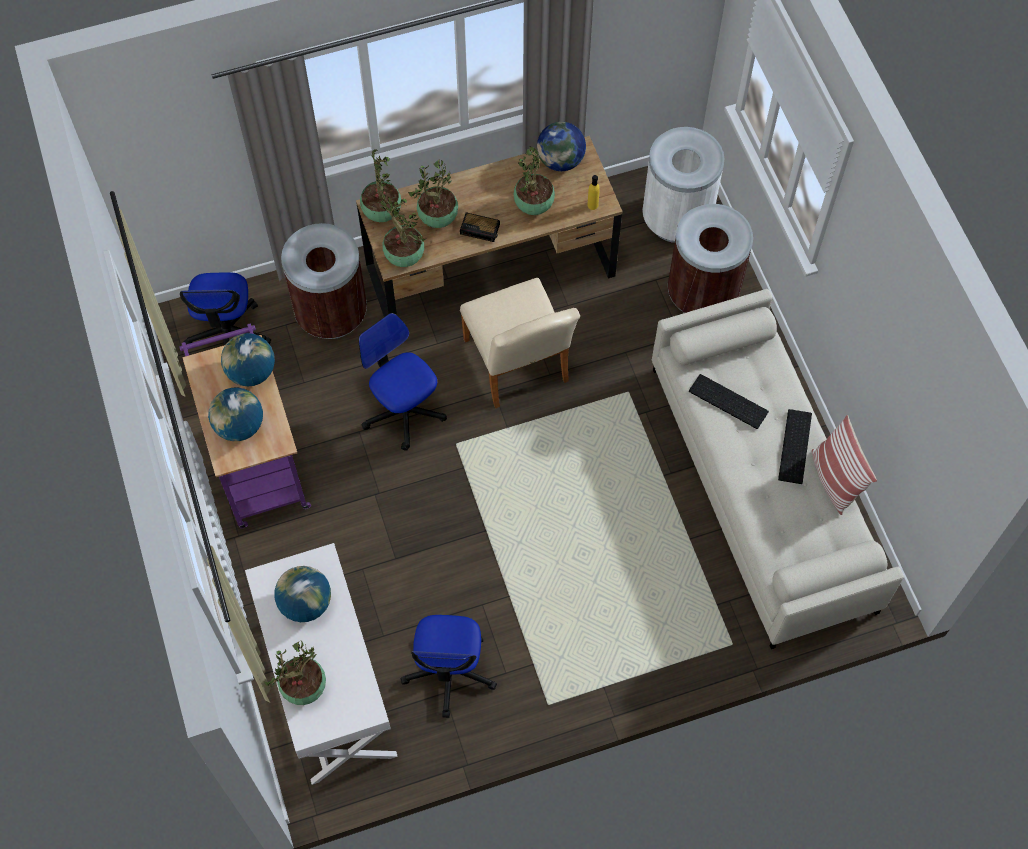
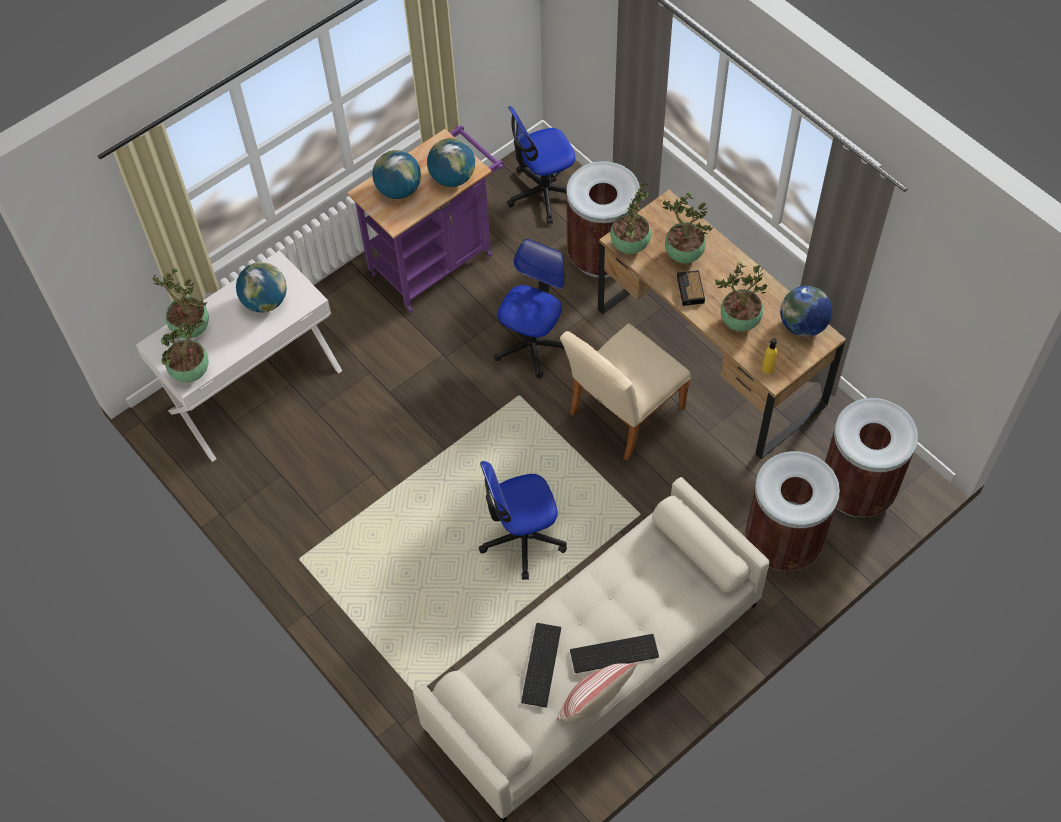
camera: 70 degrees right, 5 degrees down
(381, 212) = (667, 212): potted plant -> potted plant (192, 371)
(449, 672) = (300, 472): office chair -> office chair (522, 538)
(677, 219) = (857, 490): white trash can -> brown trash can
(727, 402) = (634, 576): keyboard -> keyboard (540, 663)

